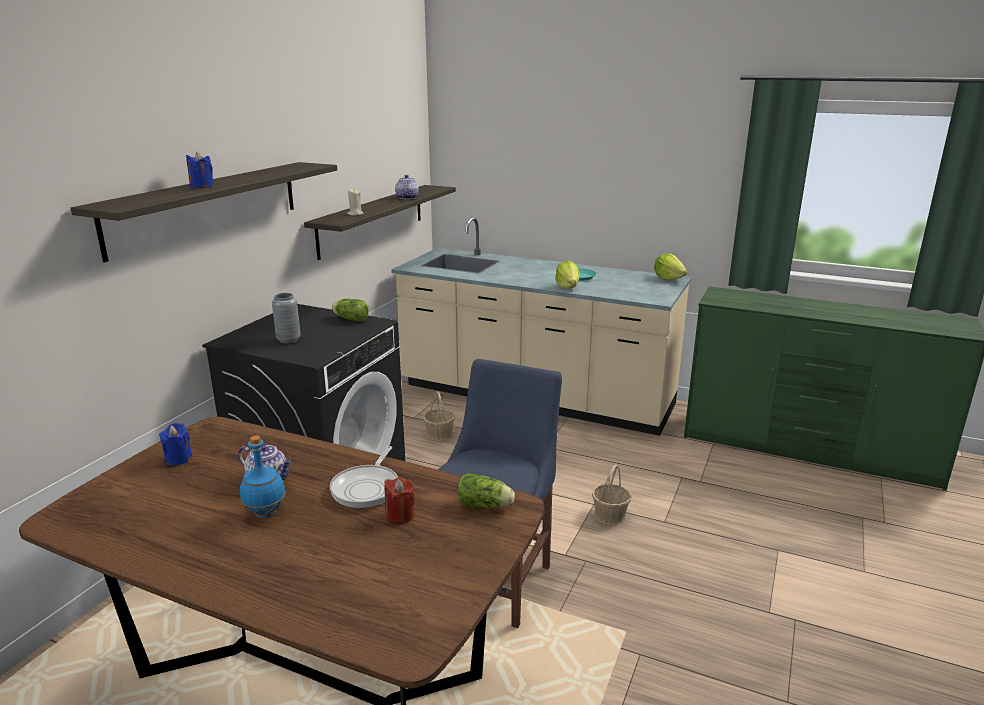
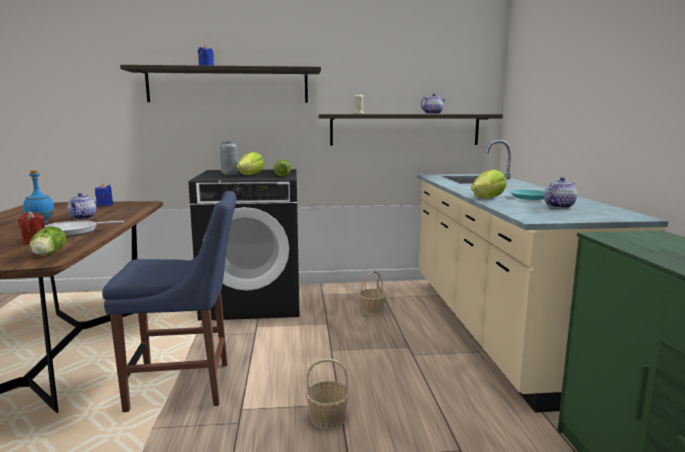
camera: 60 degrees right, 10 degrees down
(623, 281) = (559, 206): none -> teapot
(668, 278) = (627, 215): lettuce -> lettuce (251, 175)

